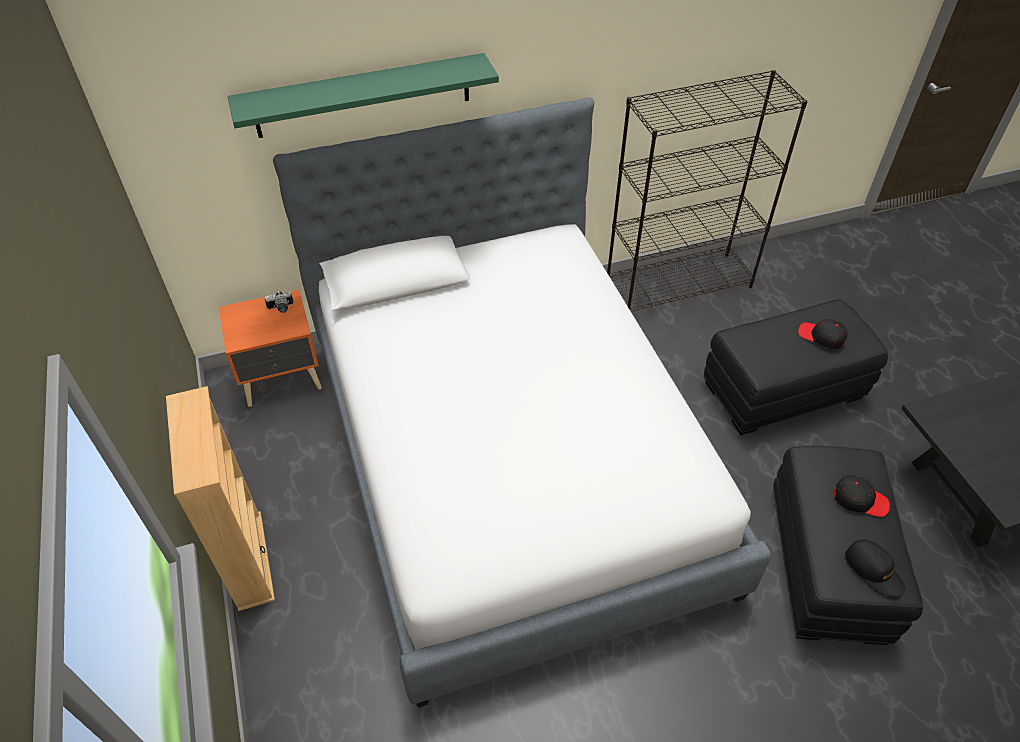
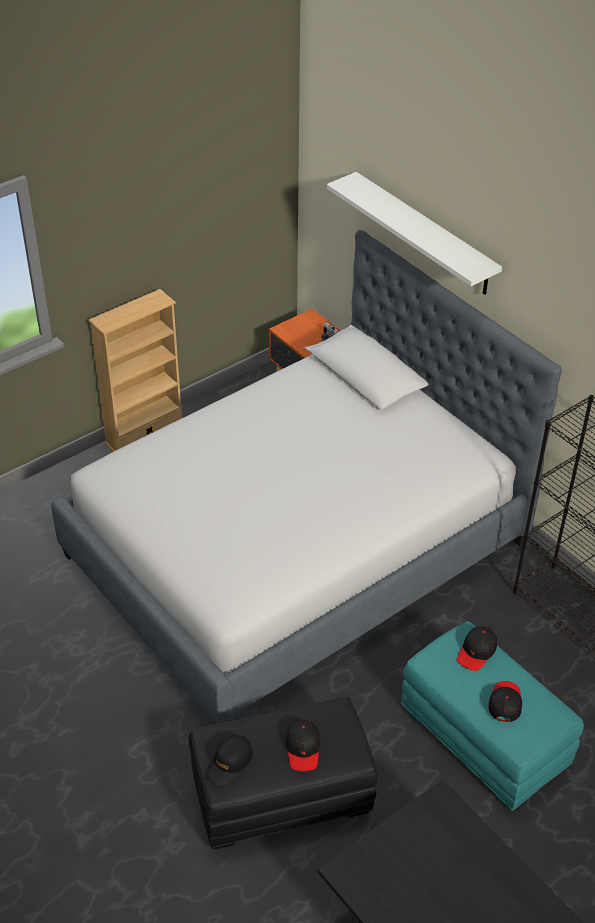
camera: 70 degrees right, 5 degrees down
(363, 96) = (424, 234): green shelf -> white shelf
(760, 336) = (476, 652): none -> black cap
(783, 389) = (485, 738): black ottoman -> turquoise ottoman

